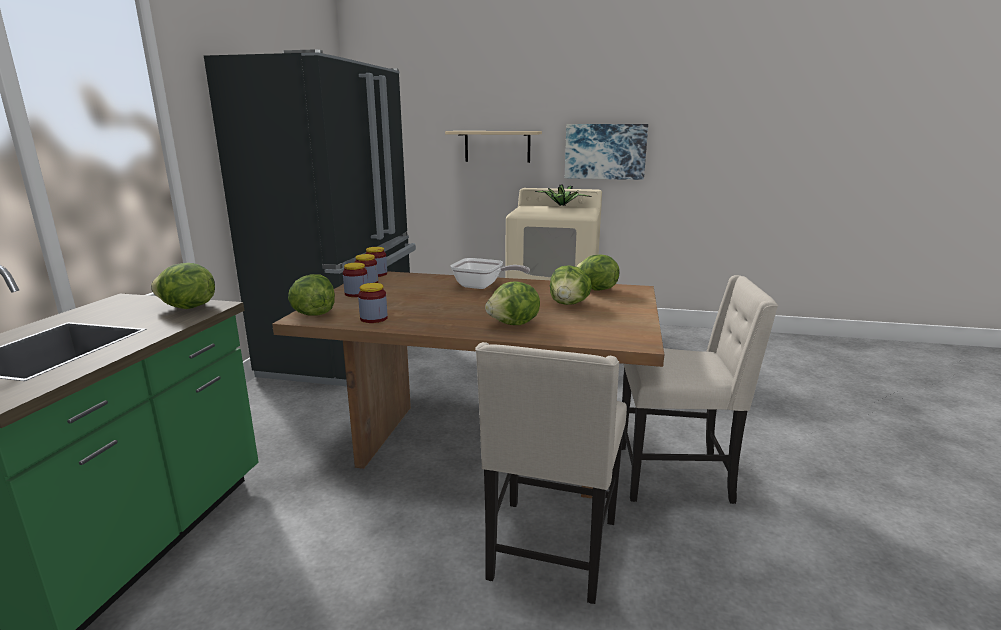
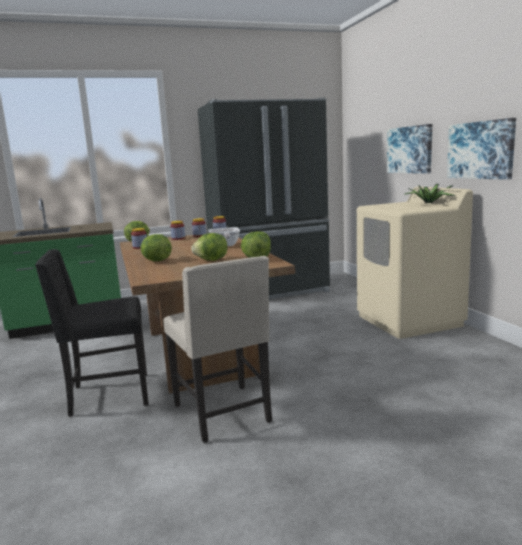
camera: 60 degrees right, 5 degrees down
(187, 308) = (98, 228): lettuce -> none
(497, 146) = (410, 150): beige shelf -> picture
(551, 551) = (108, 395): beige chair -> black chair

